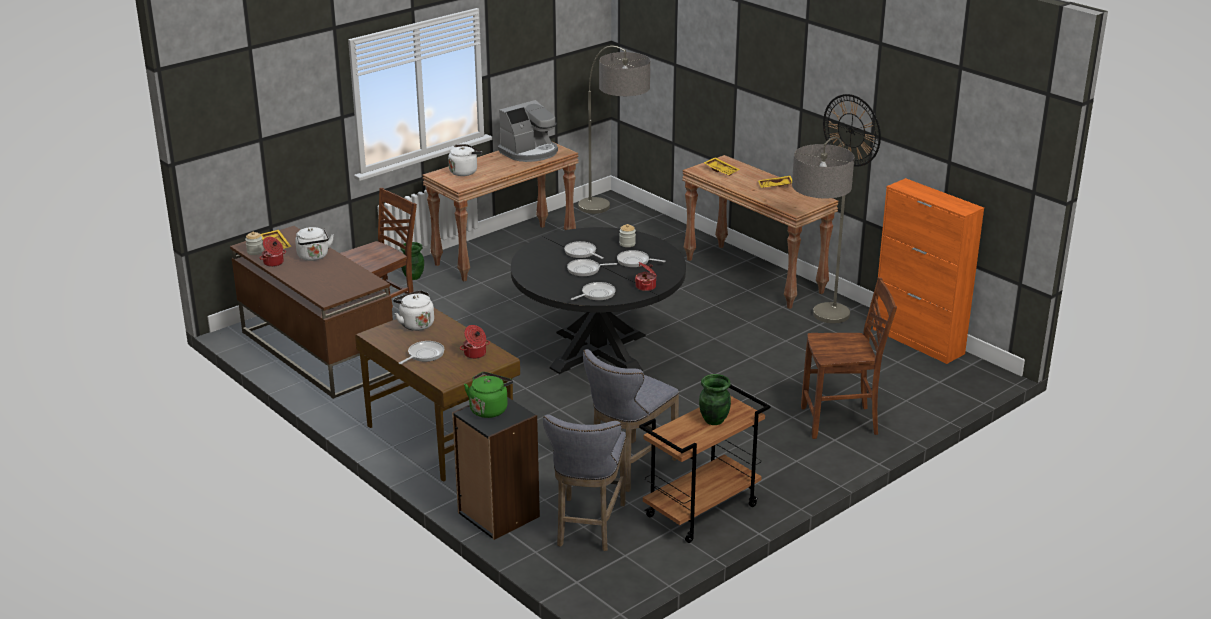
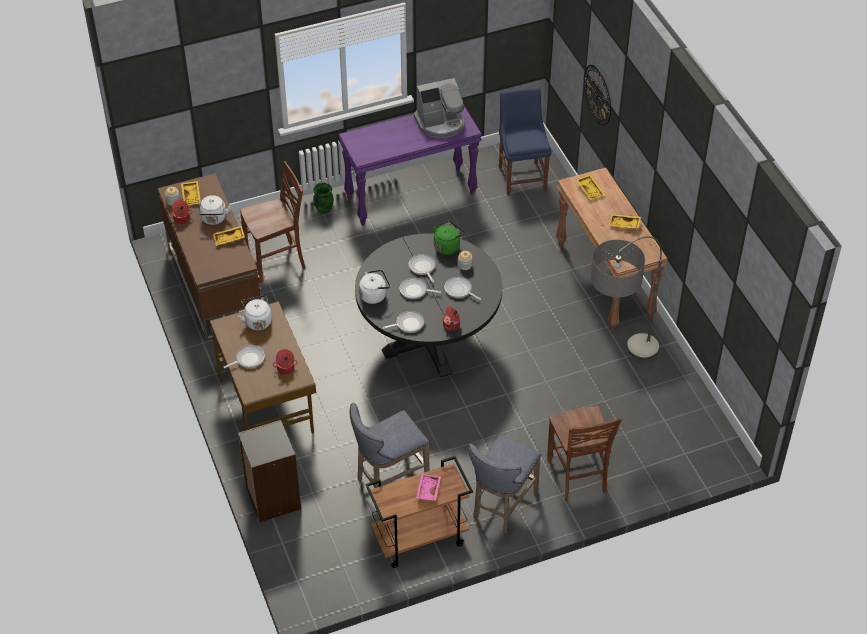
camera: 20 degrees right, 20 degrees up
(342, 268) = (229, 239): none -> yellow tray
(464, 171) = (374, 138): white kettle -> white kettle (374, 295)
(489, 409) = (265, 437): green kettle -> green kettle (447, 246)
(504, 252) = (411, 196): brown console table -> purple console table
(588, 527) = (330, 530): grey stool -> grey stool (501, 506)
(613, 221) = (522, 176): floor lamp -> blue chair
(714, 420) = (427, 490): green vase -> pink tray
(841, 422) = (577, 476): brown chair -> brown chair turned 60 degrees clockwise
(851, 130) = (681, 212): wall clock -> wall clock (597, 95)
(918, 341) = (697, 401): orange cabinet -> none

